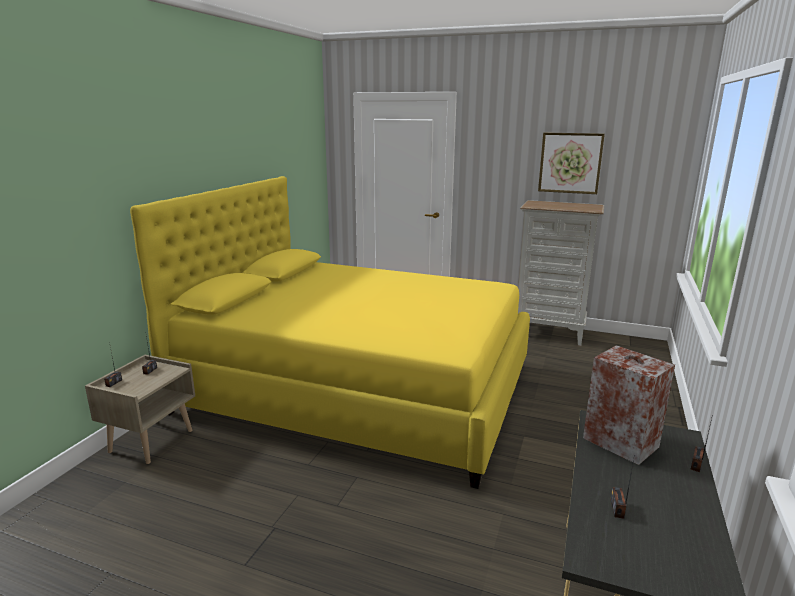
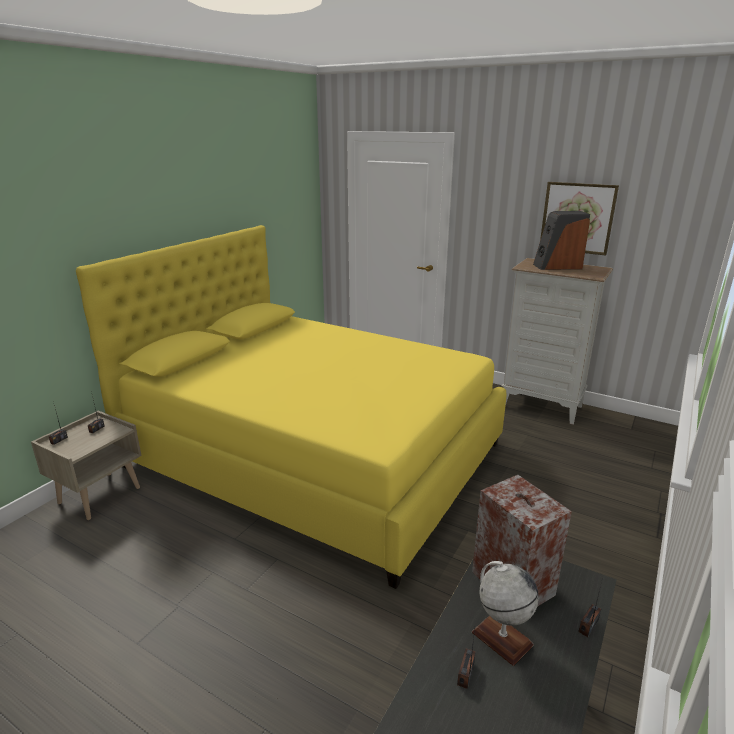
camera: 10 degrees right, 5 degrees up
(558, 205) = (557, 266): none -> speaker
(632, 481) = (501, 638): none -> globe

